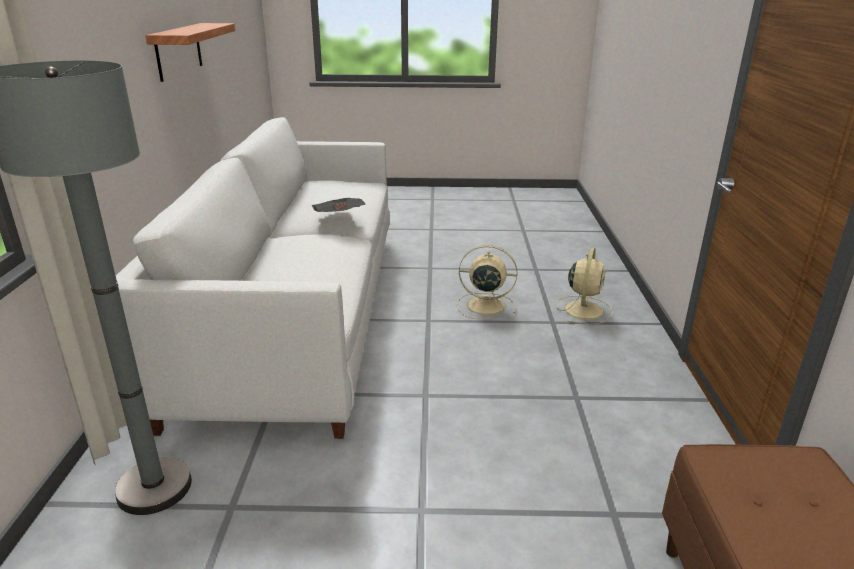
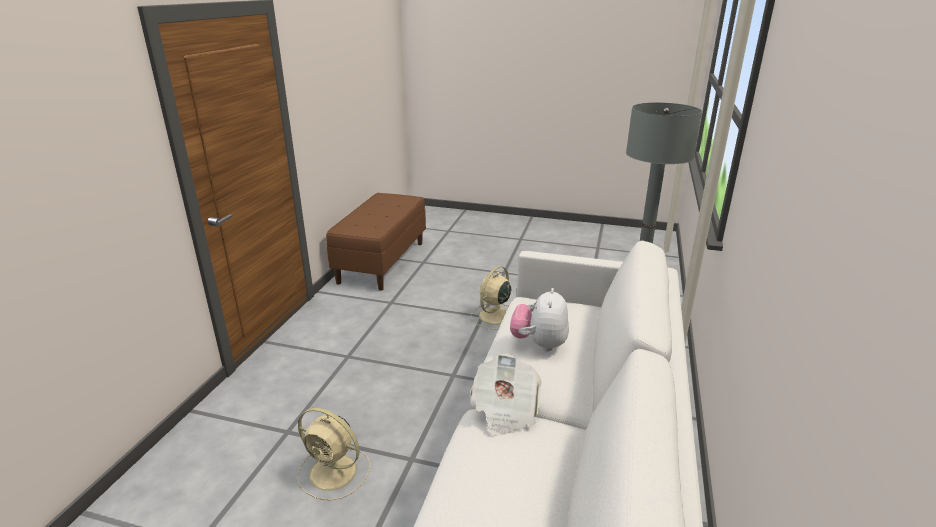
camera: 165 degrees left, 0 degrees up
(179, 51) = (829, 325): shelf -> none
(312, 260) = (539, 344): none -> plush toy
(584, 309) = (235, 444): beige fan -> beige fan (493, 316)

